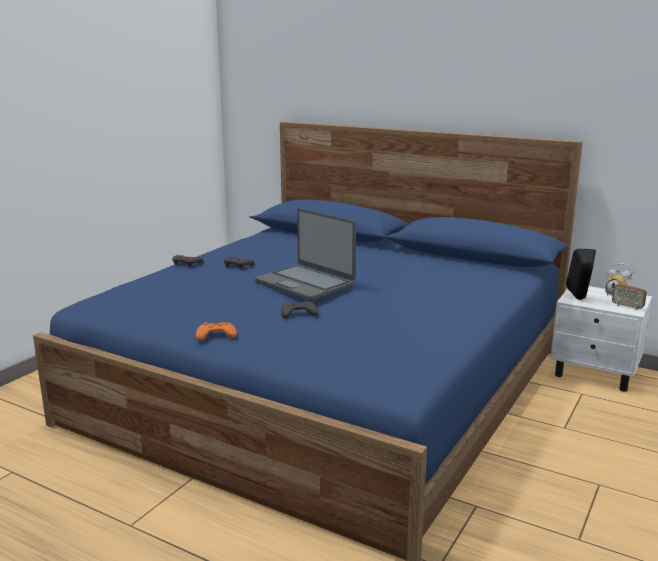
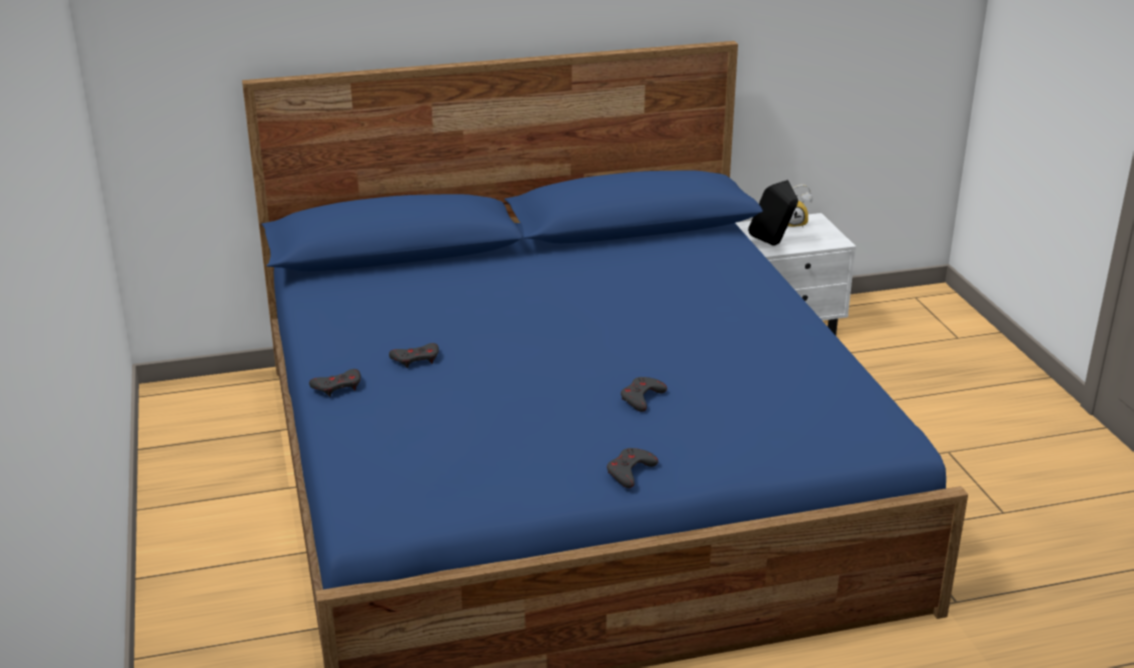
camera: 45 degrees left, 10 degrees up
(216, 335) = (630, 471): orange game controller -> grey game controller
(305, 283) = (566, 352): laptop -> none
(627, 307) = (825, 237): radio -> none

